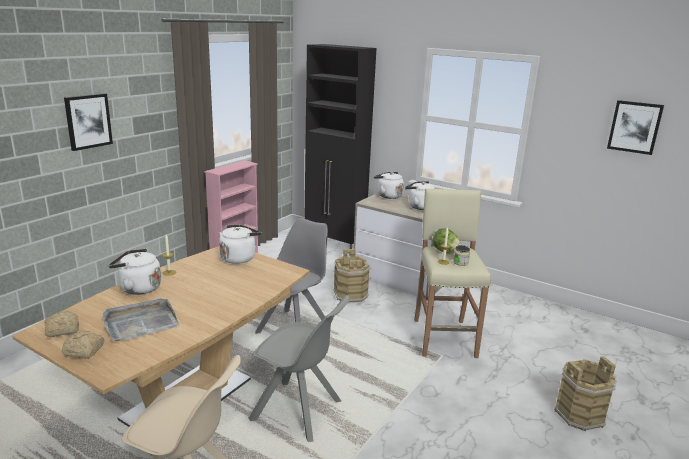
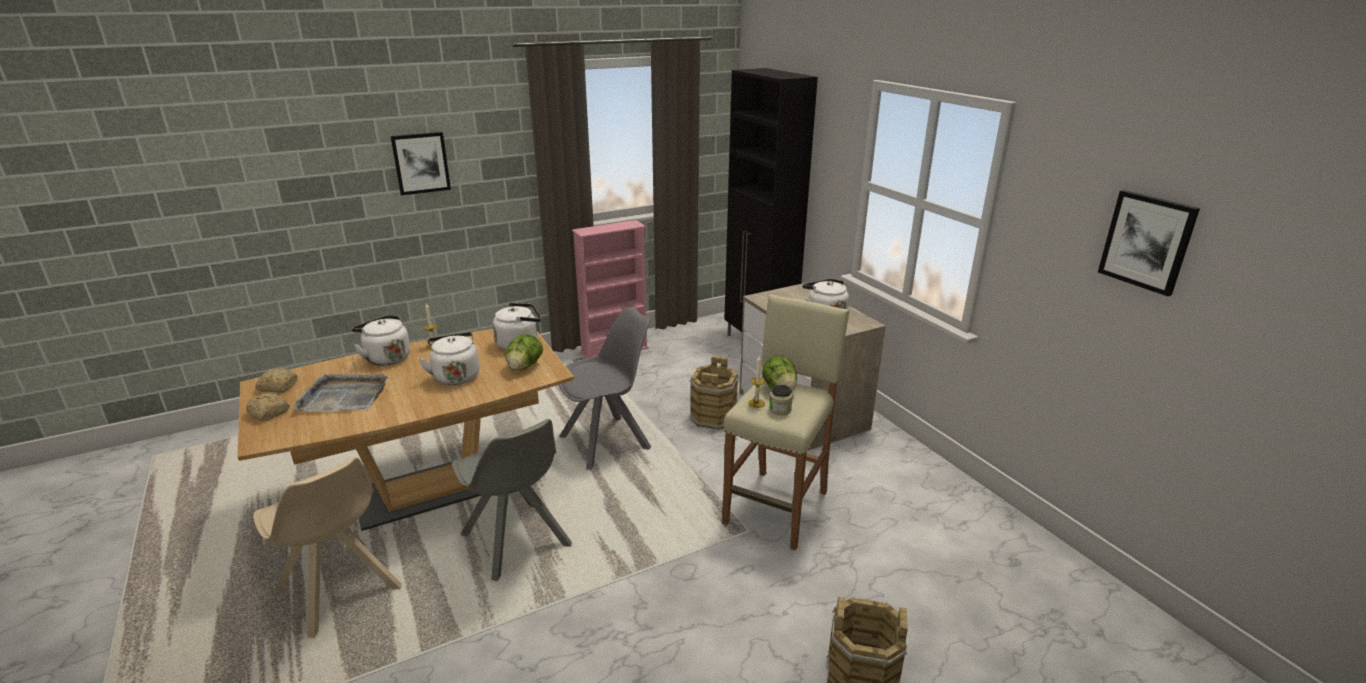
camera: 30 degrees right, 5 degrees up
(265, 271) = (524, 367): none -> lettuce
(388, 196) = (801, 292): white kettle -> white kettle (456, 376)

